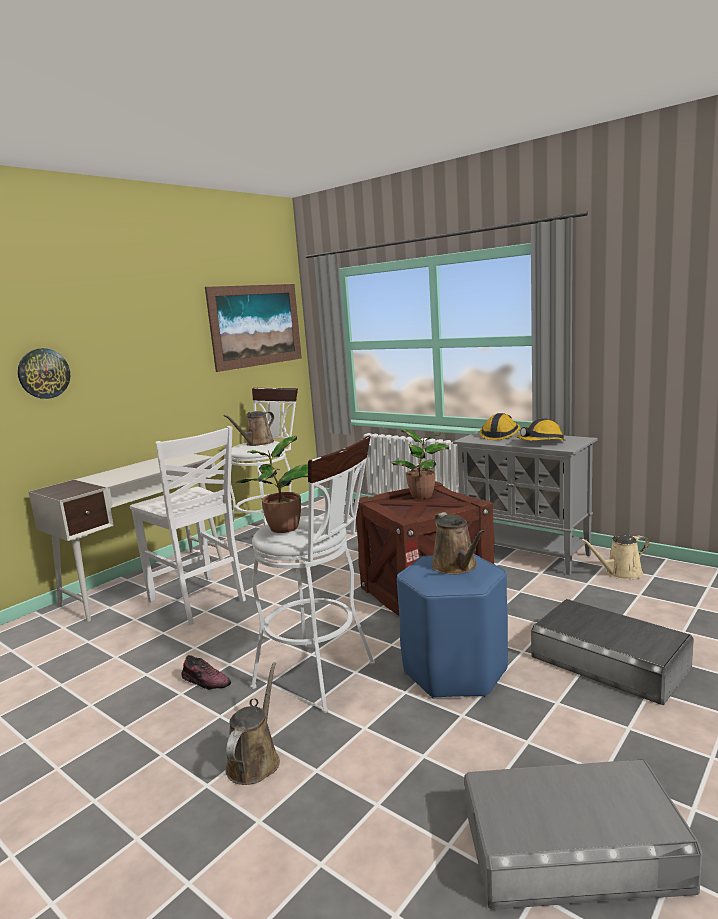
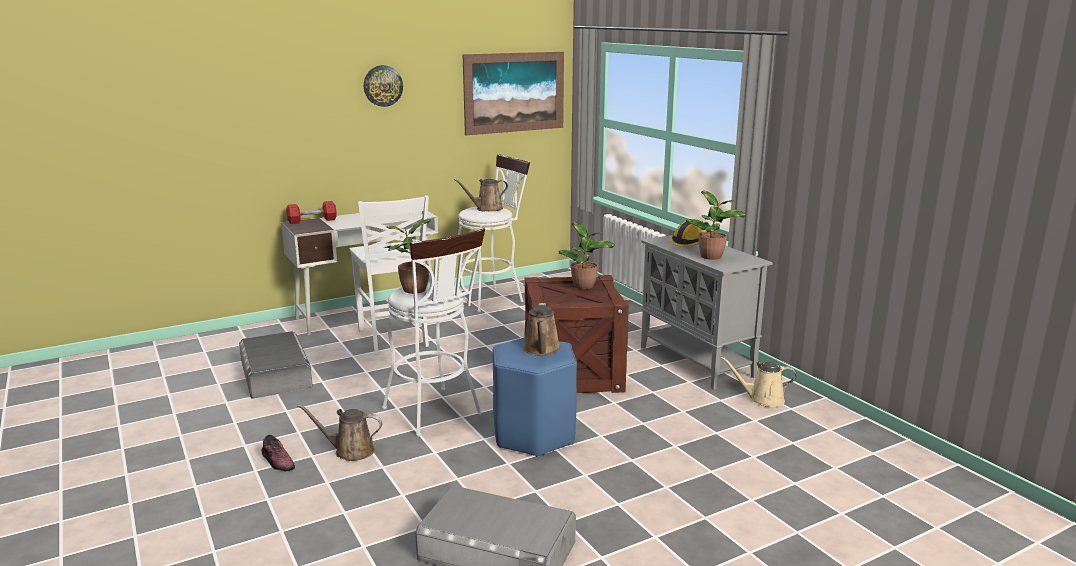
camera: 20 degrees right, 5 degrees up
(43, 373) = (304, 126): wall clock -> wall clock (383, 86)
(68, 483) = (312, 221): none -> red dumbbell
(206, 682) = (356, 396): shoe -> shoe (278, 462)
(255, 760) = (350, 451): brown watering can -> brown watering can turned 120 degrees counterclockwise
(541, 442) = (712, 257): hard hat -> potted plant
(609, 661) = (660, 460): grey storage box -> grey storage box (275, 374)

